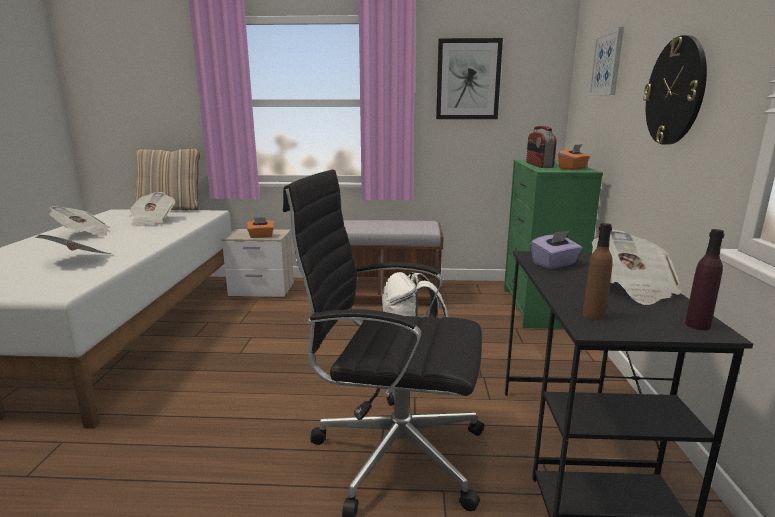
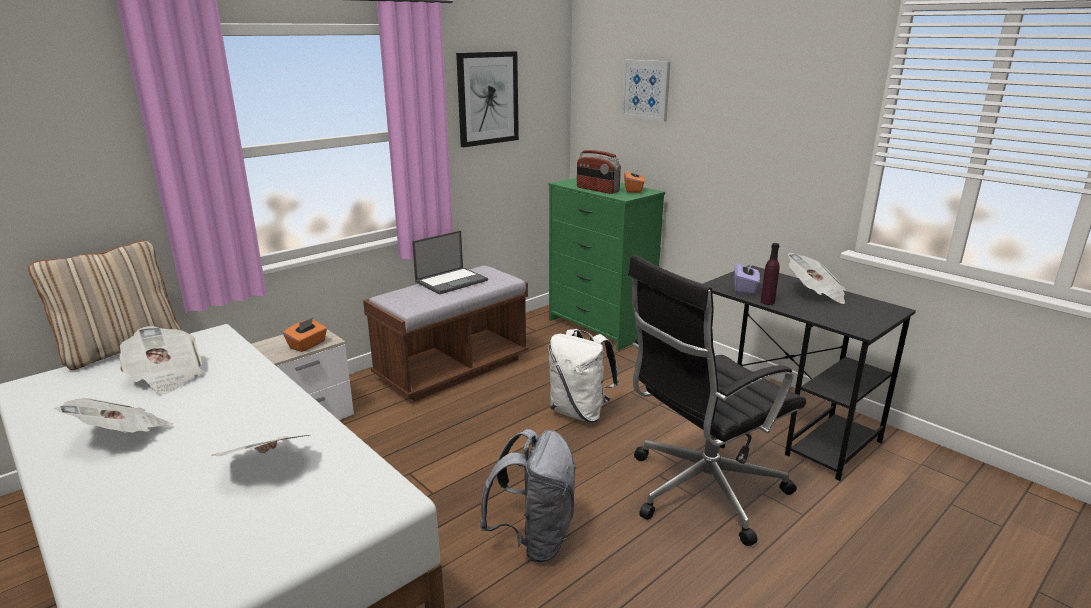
camera: 45 degrees left, 5 degrees up
(232, 408) = (534, 539): none -> grey backpack
(389, 222) = (452, 281): none -> laptop
(593, 315) = (843, 321): brown bottle -> none
(675, 91) = (761, 132): wall clock -> none
(697, 325) = (884, 308): purple bottle -> purple bottle (767, 302)

